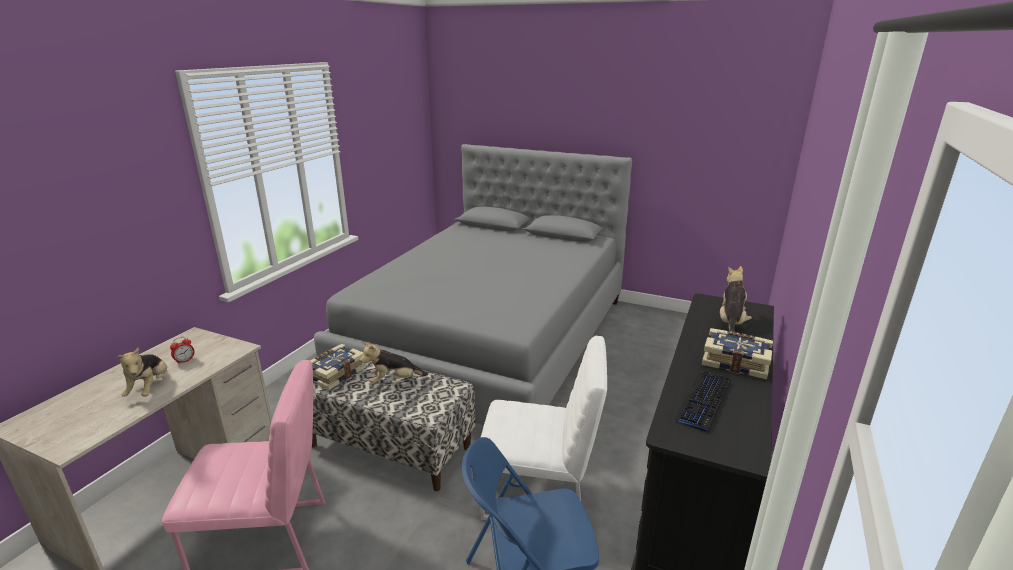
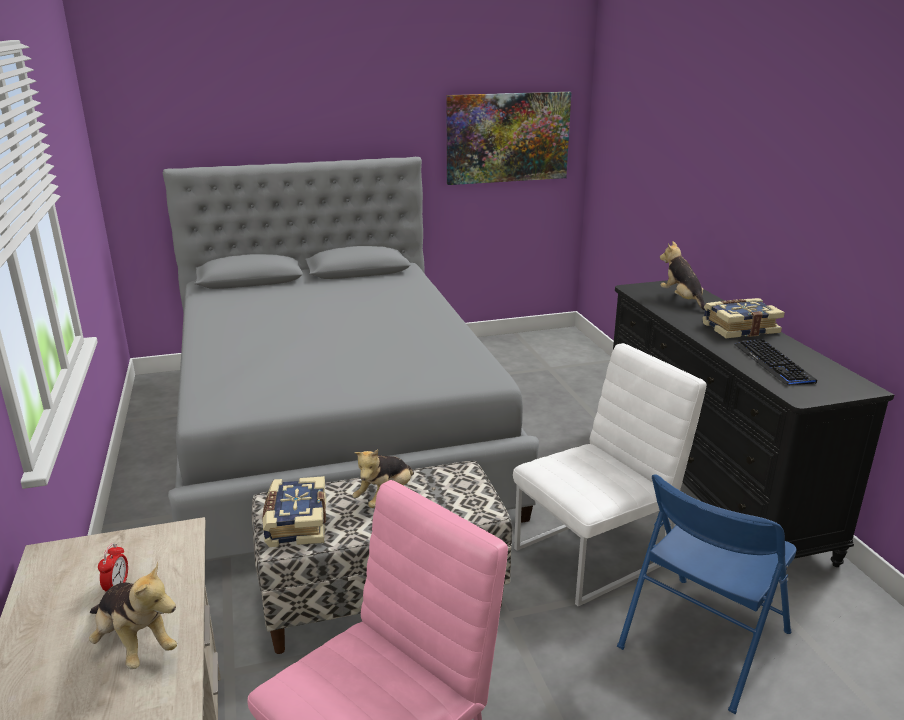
camera: 40 degrees left, 0 degrees up
(714, 152) = (508, 137): none -> picture

